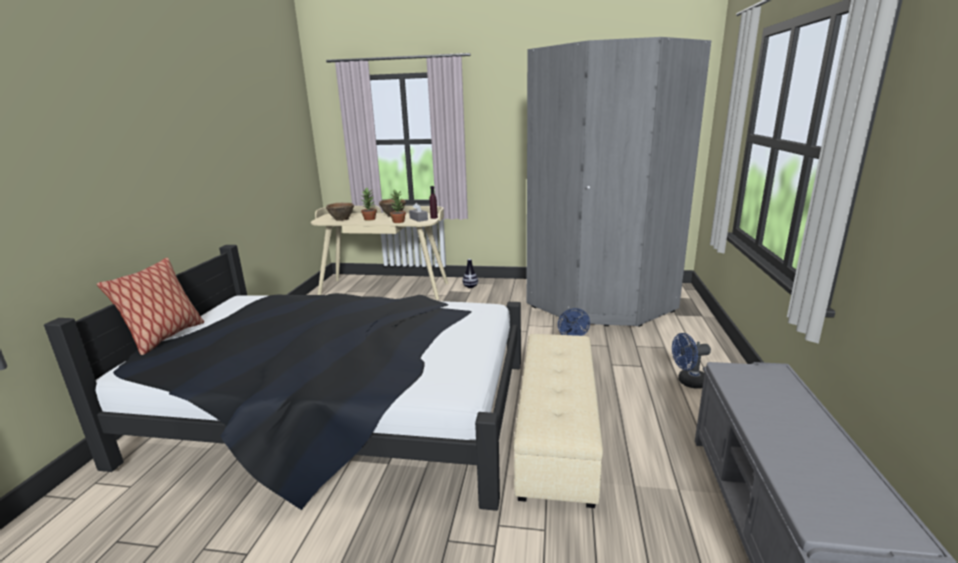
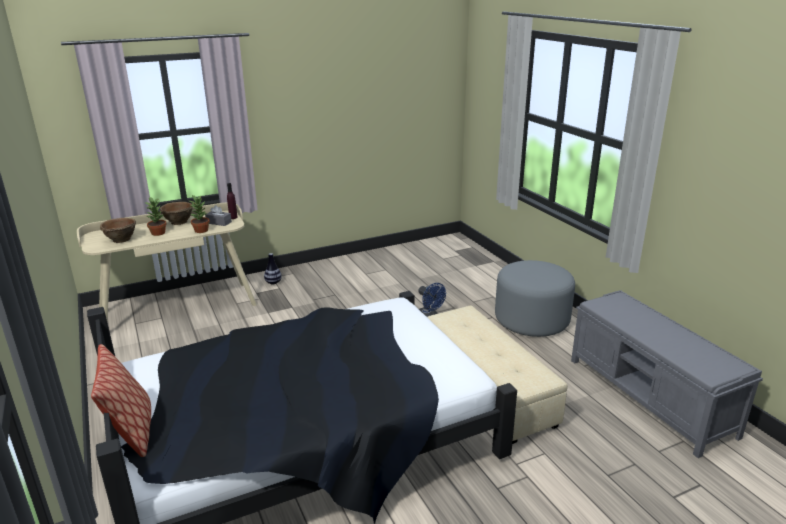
camera: 35 degrees left, 5 degrees up
(600, 305) = (412, 271): grey wardrobe -> none
(688, 382) = (532, 320): blue fan -> grey ottoman

